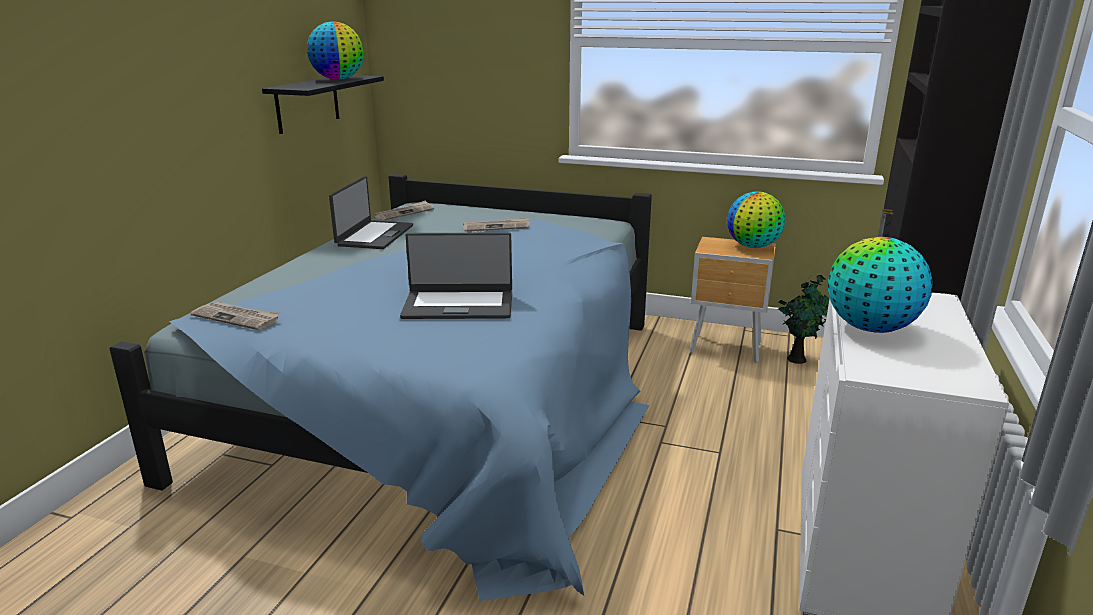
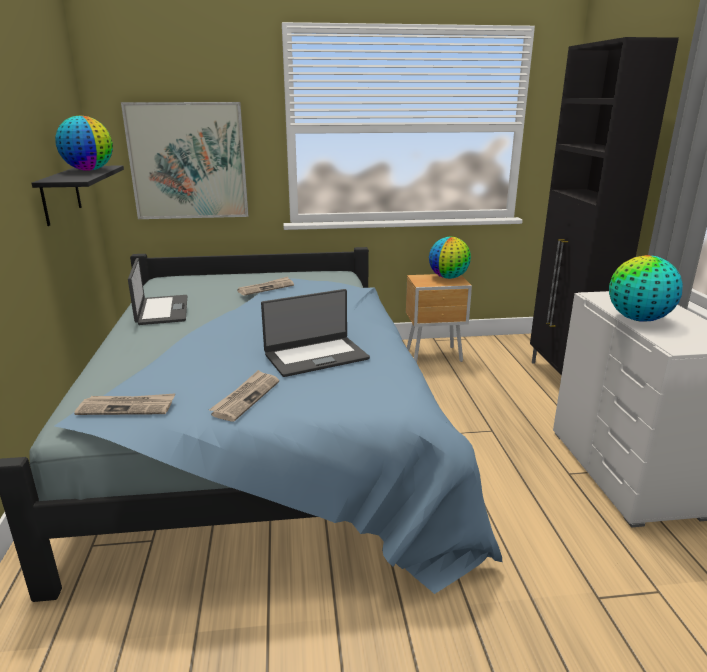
camera: 25 degrees left, 0 degrees up
(404, 213) = (165, 287): newspaper -> newspaper (246, 397)
(462, 75) = (188, 161): none -> picture
(798, 359) = (484, 353): potted plant -> none

